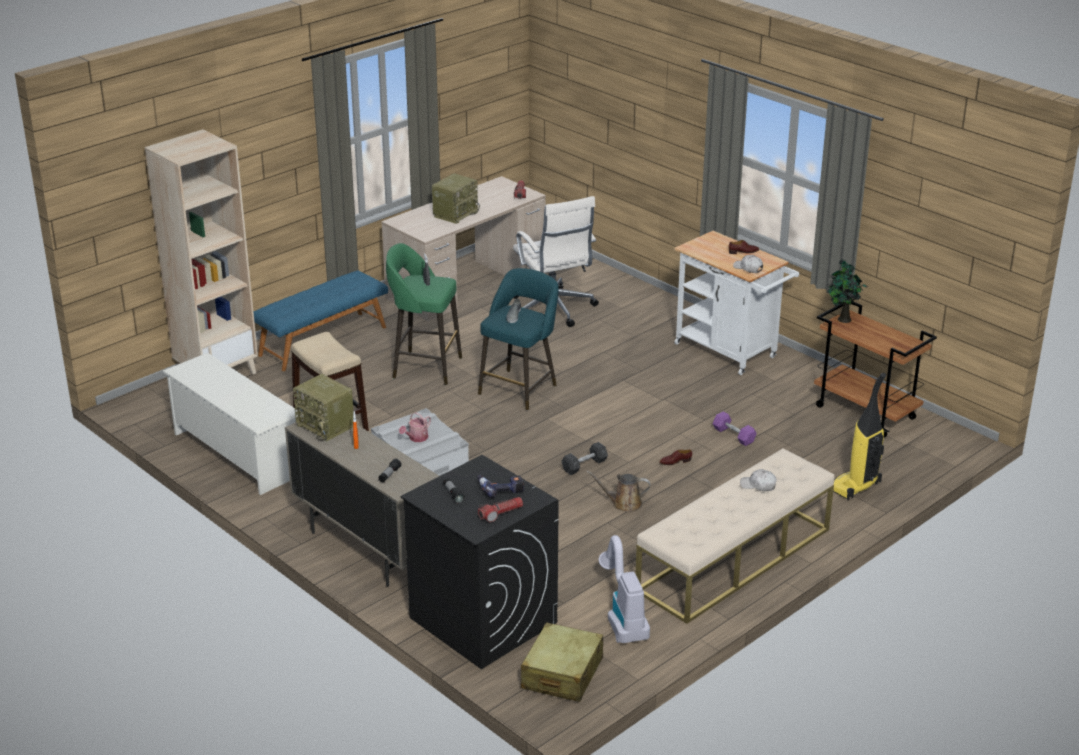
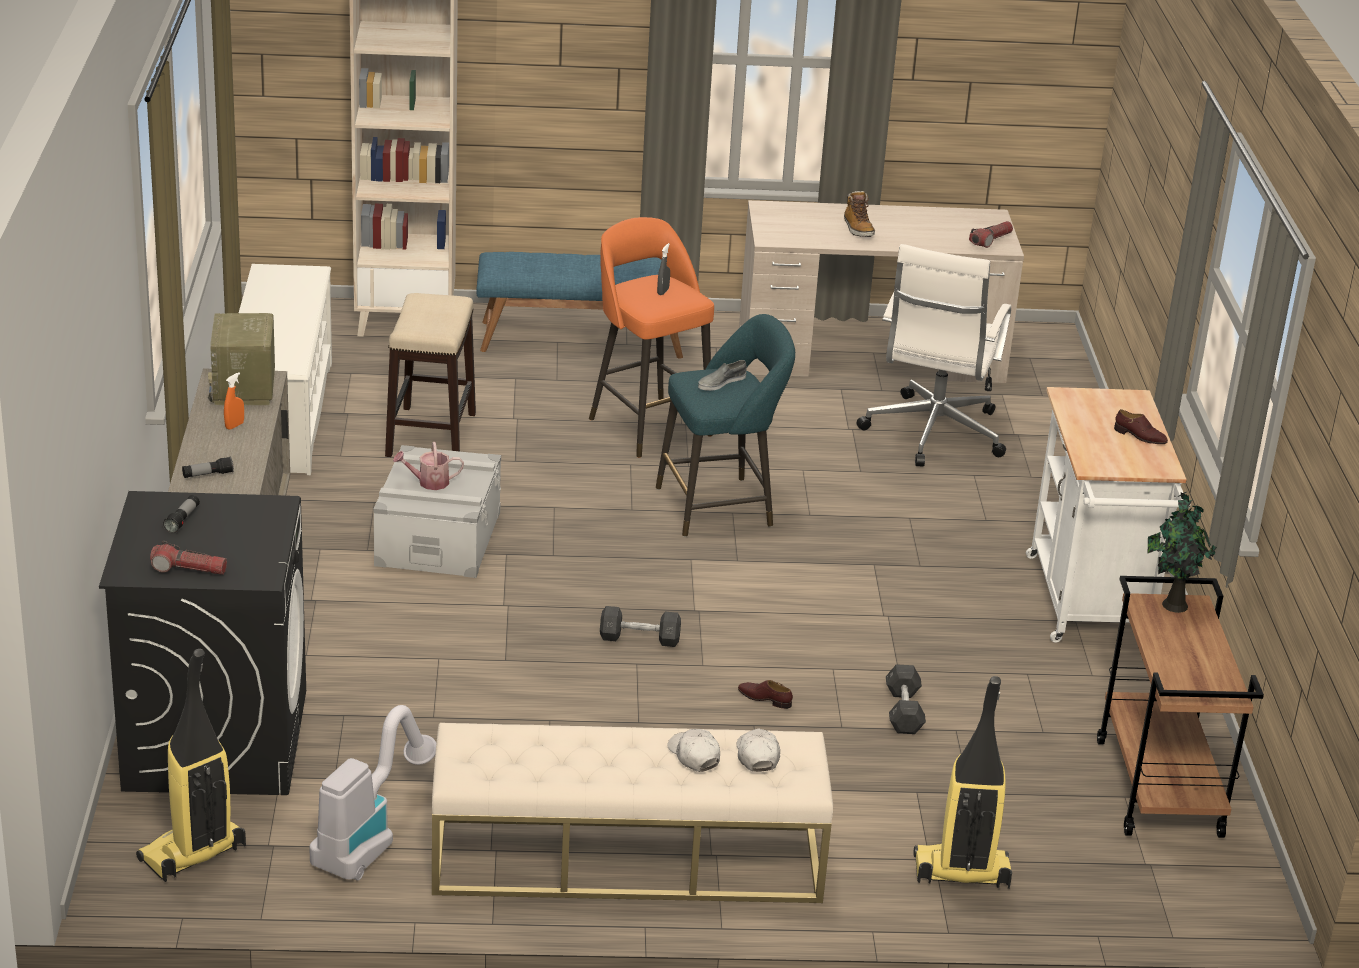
camera: 40 degrees right, 0 degrees up
(425, 367) = (648, 425): green stool -> orange stool
(455, 213) = (858, 229): radio -> boot
(500, 488) = (243, 543): power drill -> none
(562, 674) = (192, 854): beige suitcase -> vacuum cleaner
(623, 504) = (607, 710): brown watering can -> none
(733, 435) = (903, 711): purple dumbbell -> grey dumbbell
(748, 268) = (1104, 460): white cap -> white cap (757, 755)

